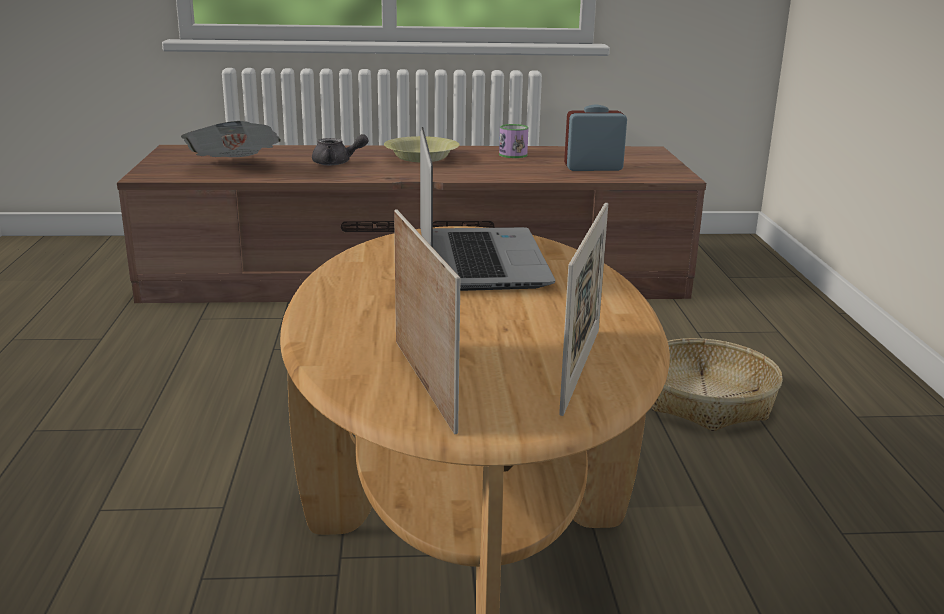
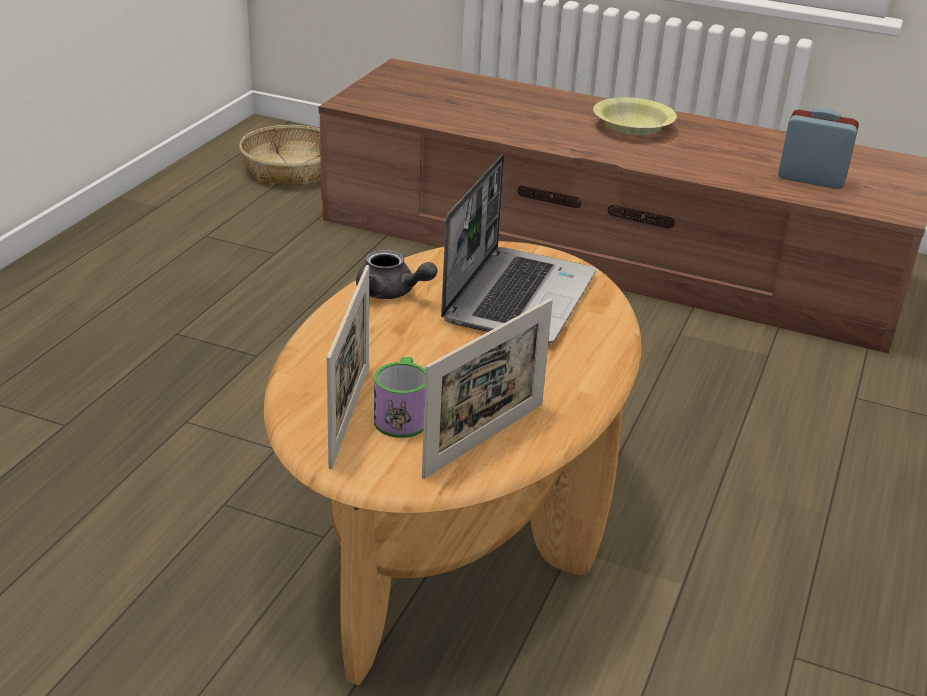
camera: 25 degrees right, 10 degrees up
(234, 167) = (436, 105): newspaper -> none
(337, 163) = (539, 118): grey teapot -> grey teapot (391, 293)
(510, 153) = (738, 137): mug -> mug (402, 415)
(706, 400) = (788, 479): basket -> basket (291, 169)

